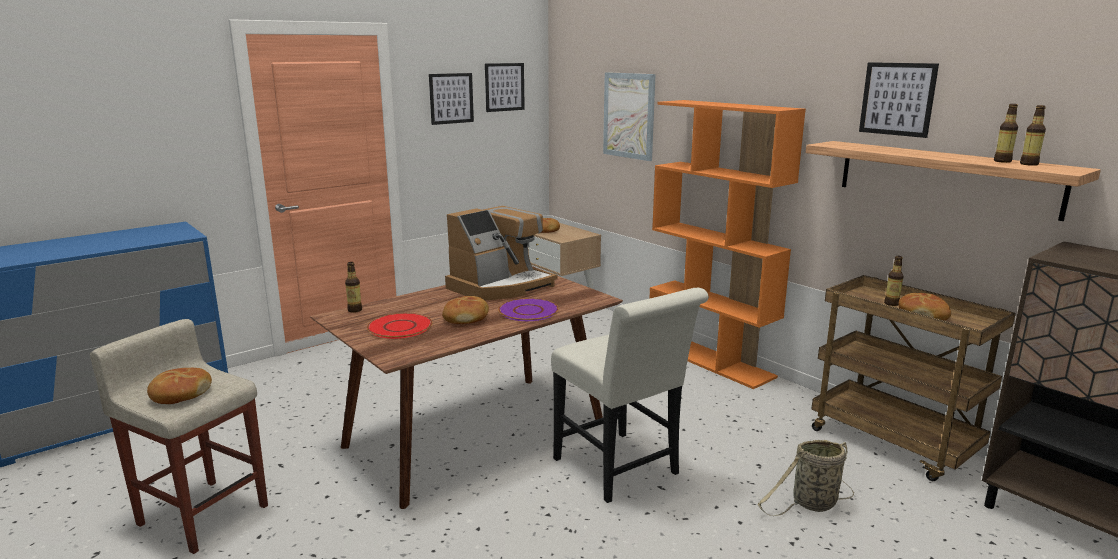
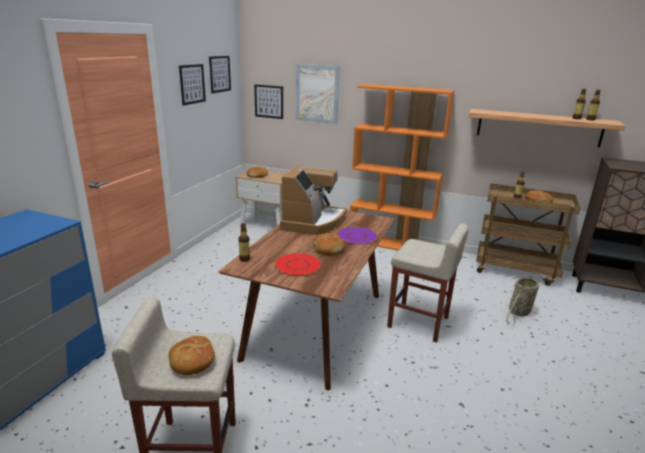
camera: 30 degrees left, 5 degrees up
(621, 470) = (419, 322): white chair -> beige stool
(897, 99) = (512, 85): picture -> picture (269, 101)

